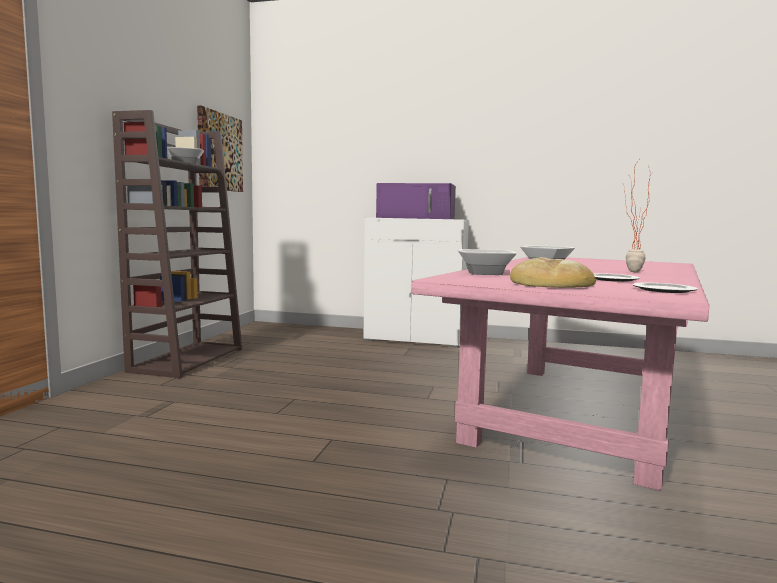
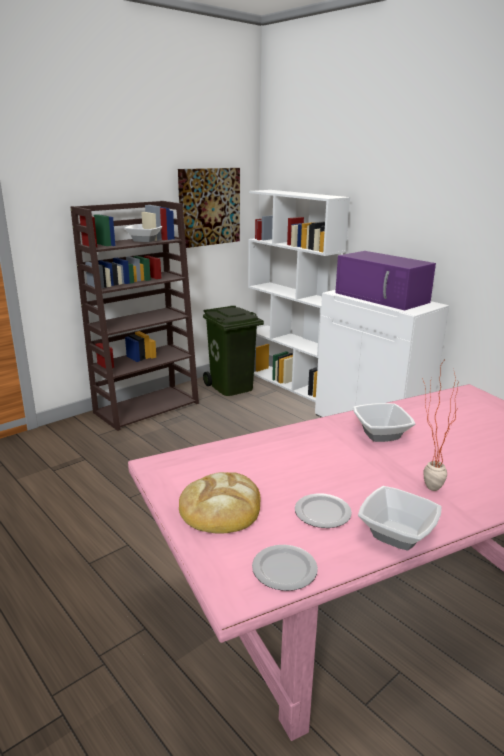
camera: 35 degrees right, 15 degrees up
(258, 337) = (231, 387): none -> green trash can
(310, 328) = (290, 383): none -> white bookcase
(484, 273) = (237, 453): bowl -> bowl (397, 533)

